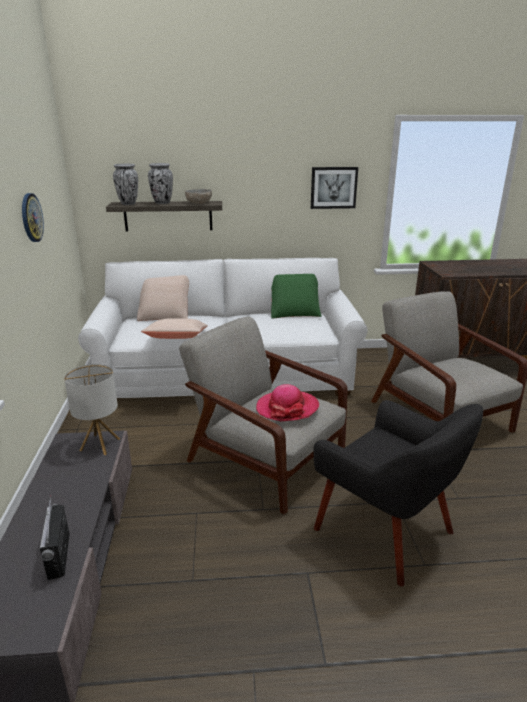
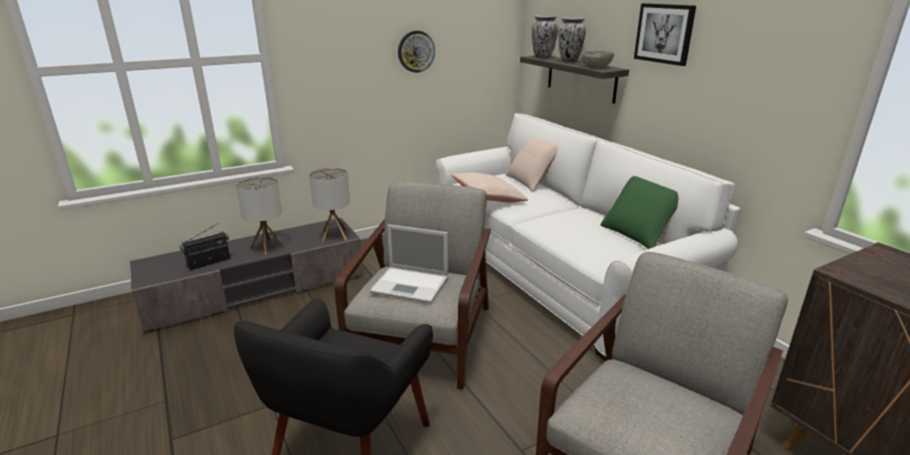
camera: 65 degrees right, 0 degrees up
(71, 498) = (267, 247): none -> table lamp
(287, 408) = (411, 285): hat -> laptop
(333, 187) = (767, 74): picture -> picture (664, 33)

